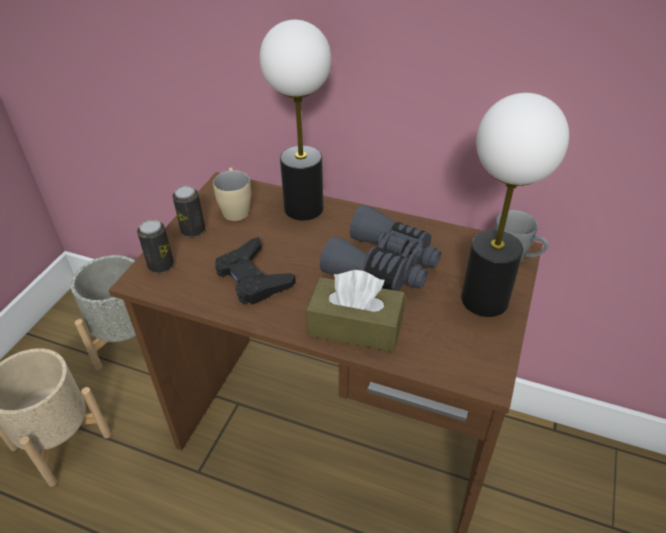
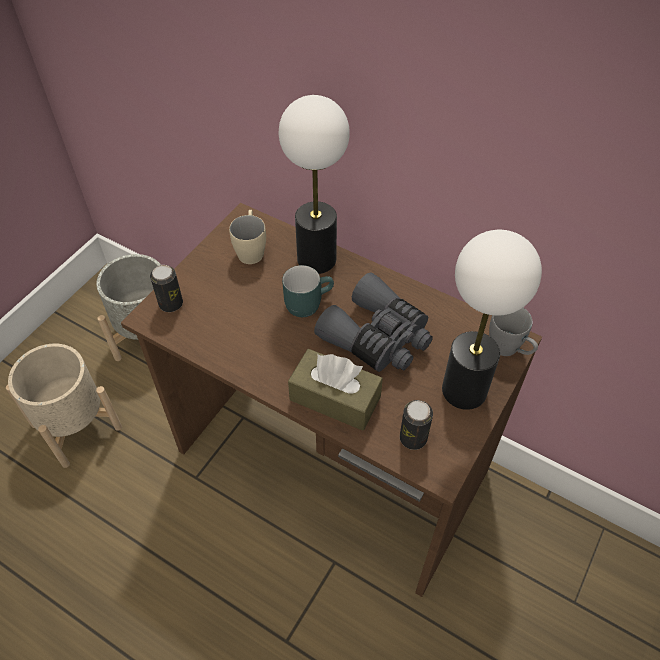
camera: 10 degrees right, 10 degrees up
(193, 230) = (206, 269): can -> can (413, 438)
(253, 278) = (252, 331): black game controller -> none
(303, 244) = (307, 301): none -> turquoise mug

